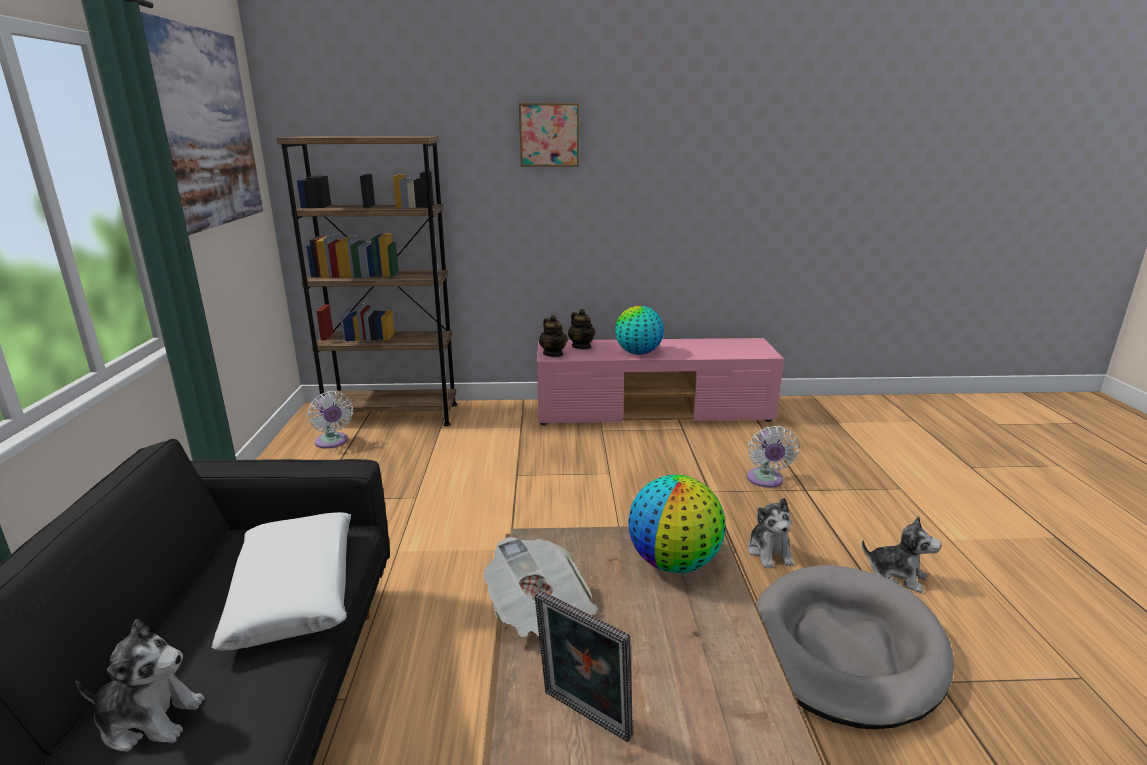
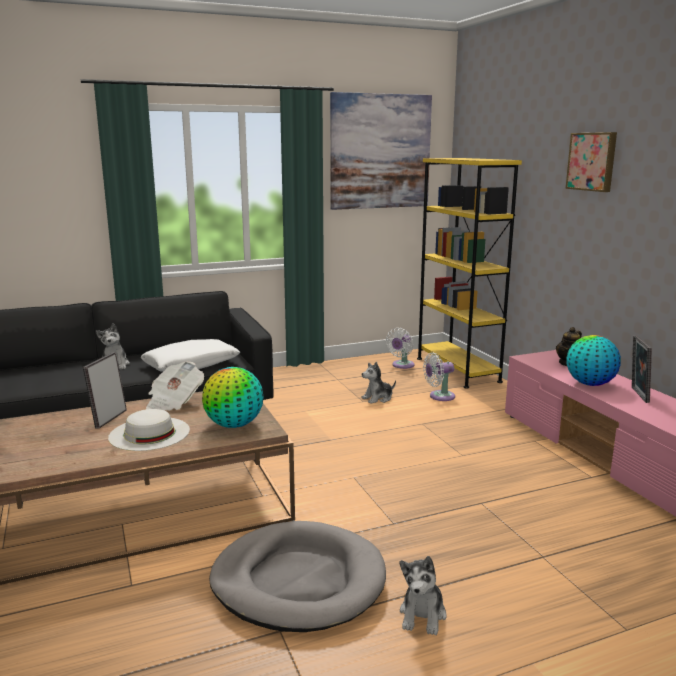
camera: 70 degrees right, 5 degrees down
(392, 415) = (457, 370): brown bookcase -> yellow bookcase
(553, 354) = (534, 358): teapot -> none
(672, 346) = (637, 394): none -> picture frame
(678, 659) = (149, 433): none -> white hat
(765, 480) = (536, 531): white fan -> white fan (439, 396)
(769, 552) = (406, 540): plush toy -> plush toy (378, 398)

